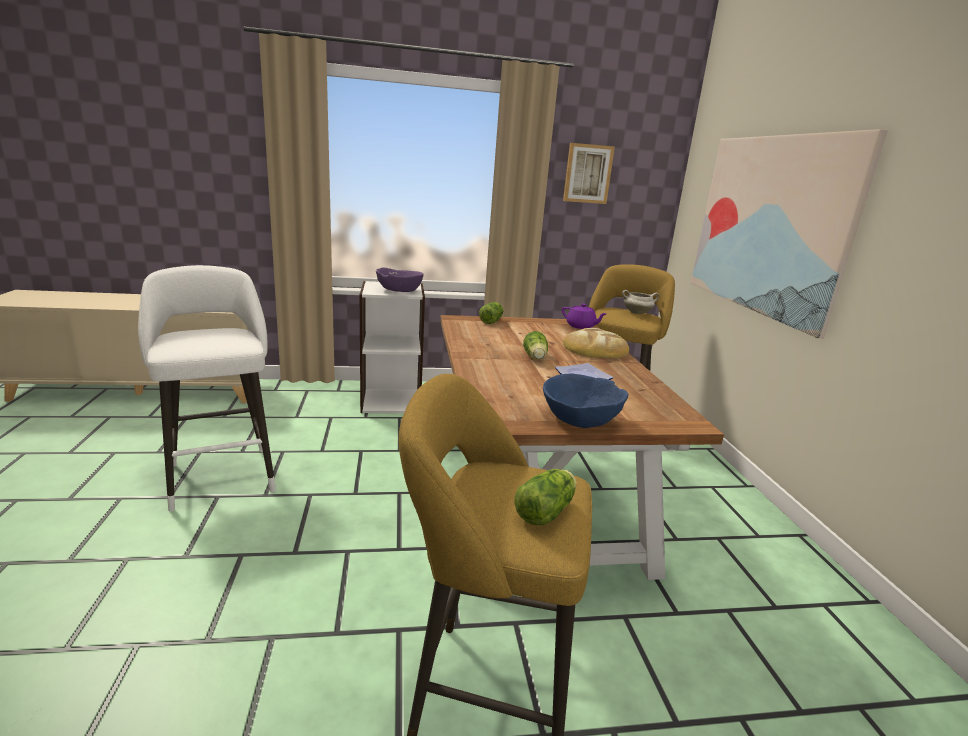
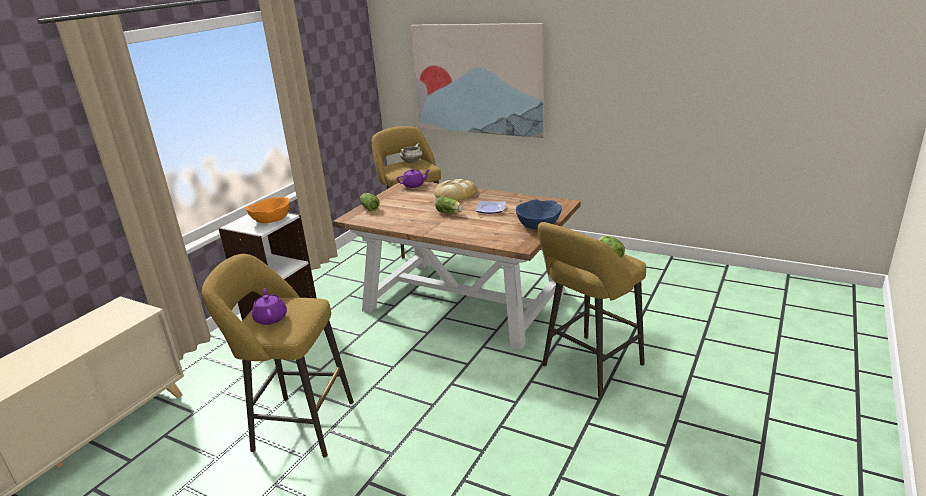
camera: 50 degrees left, 5 degrees up
(195, 336) = (271, 318): none -> purple teapot
(221, 474) = (298, 425): white stool -> yellow stool
(399, 290) = (271, 220): purple bowl -> orange bowl
(587, 174) = (323, 69): picture -> none

